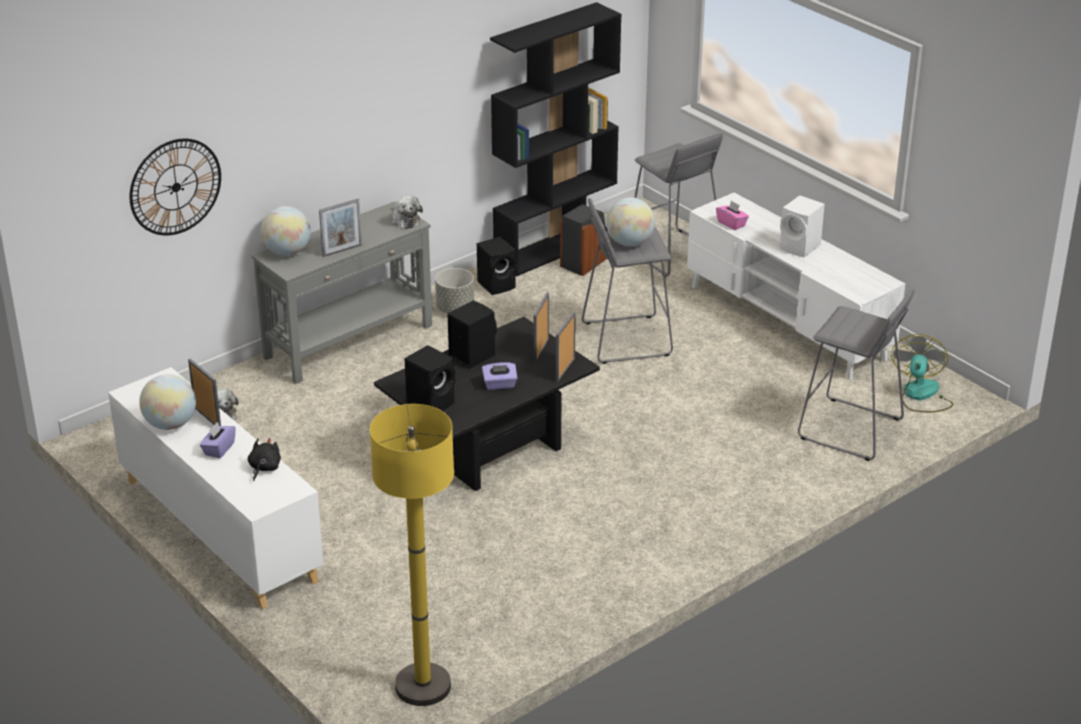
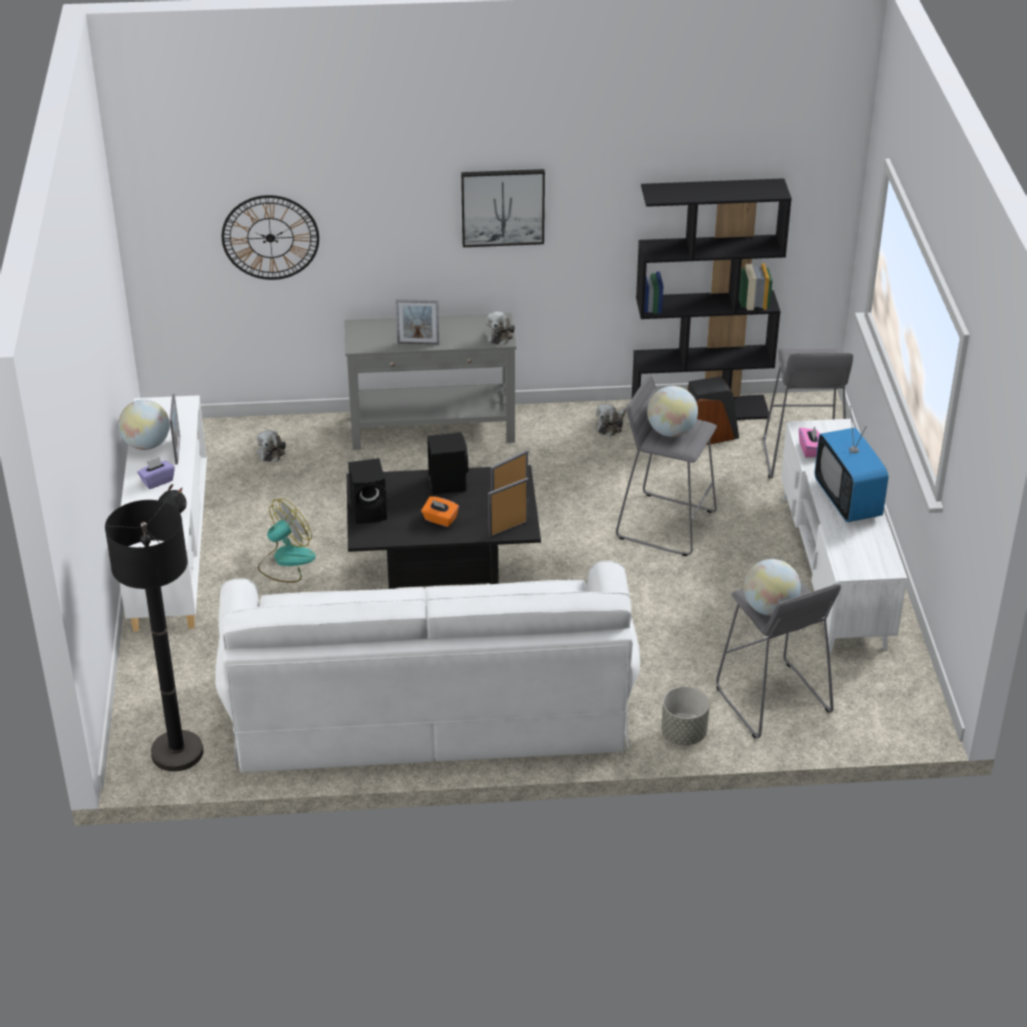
camera: 35 degrees right, 5 degrees up
(287, 252) = (374, 328): globe -> globe (769, 608)
(378, 94) = (502, 207): none -> picture
(423, 686) = (177, 752): yellow floor lamp -> black floor lamp
(455, 309) = (550, 434): grey planter -> grey planter (683, 734)
(497, 285) = (611, 426): black speaker -> plush toy
(499, 385) = (440, 520): purple tissue box -> orange tissue box
(596, 550) = (428, 705): none -> white sofa
(801, 247) = (848, 500): white speaker -> television
(920, 396) = (878, 698): fan -> fan (286, 561)

